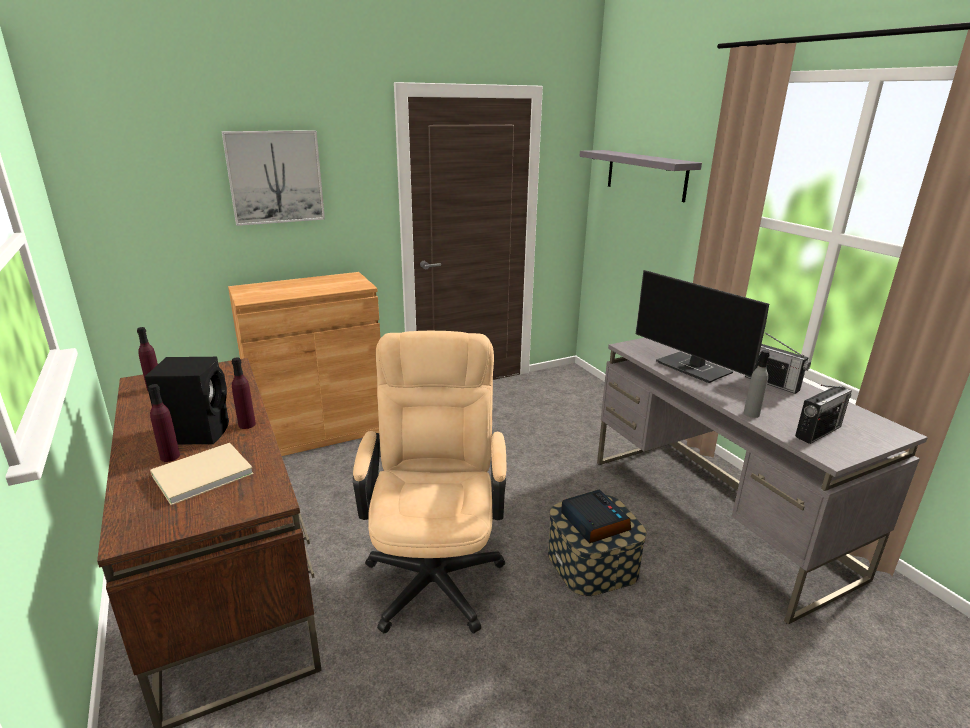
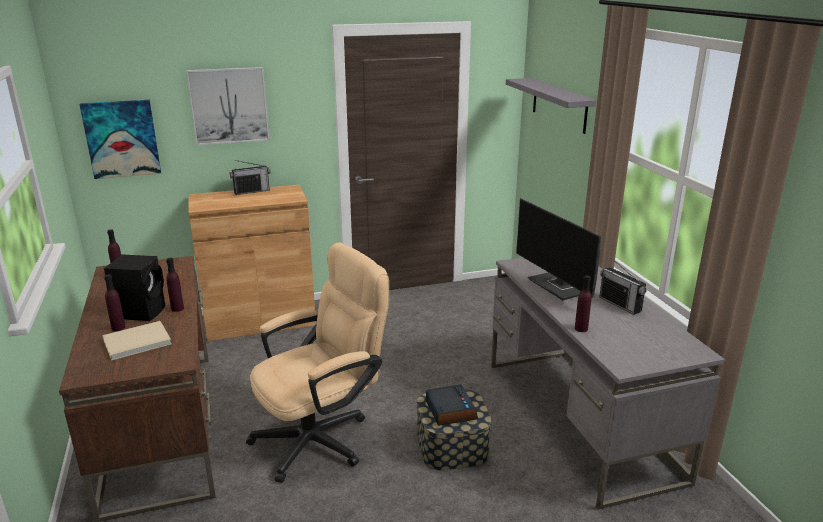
camera: 10 degrees right, 0 degrees up
(140, 217) = (122, 138): none -> picture
(435, 569) = (322, 437): beige office chair -> beige office chair turned 45 degrees clockwise
(751, 414) = (581, 329): grey bottle -> purple bottle
(818, 432) = (628, 347): radio -> radio (251, 191)

